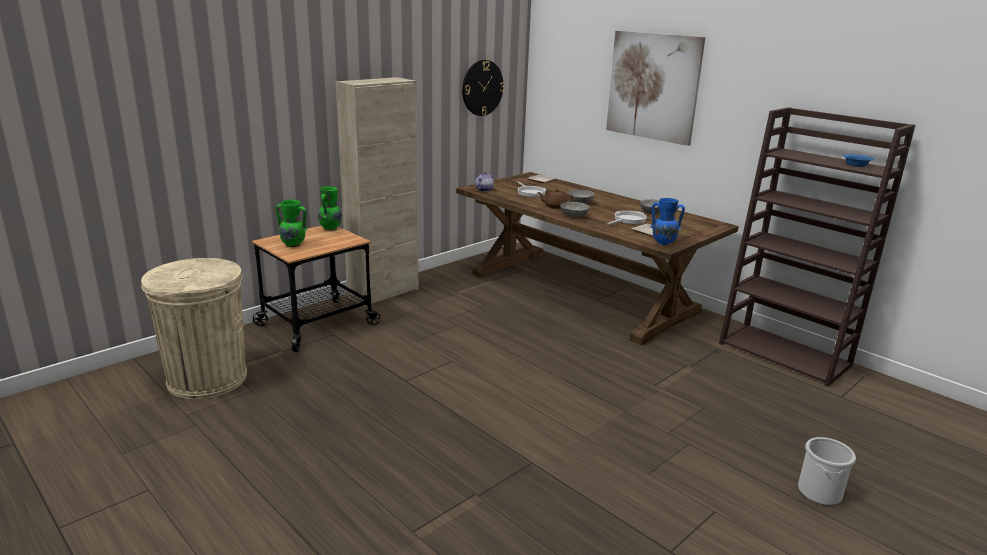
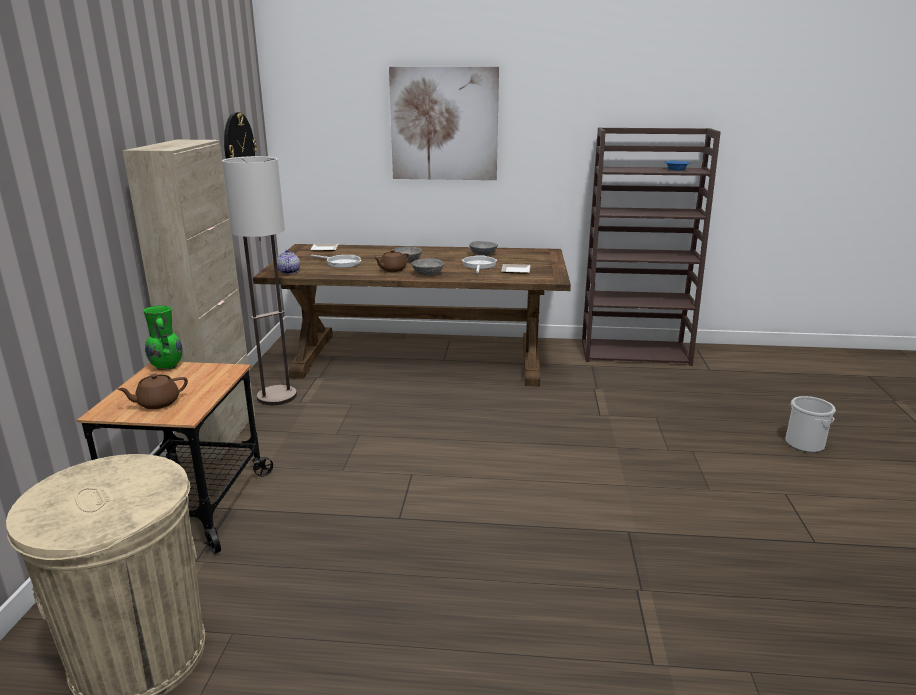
camera: 40 degrees left, 0 degrees up
(293, 245) = (157, 403): green vase -> brown teapot
(447, 283) = (277, 396): none -> floor lamp
(663, 243) = (546, 277): blue vase -> none

